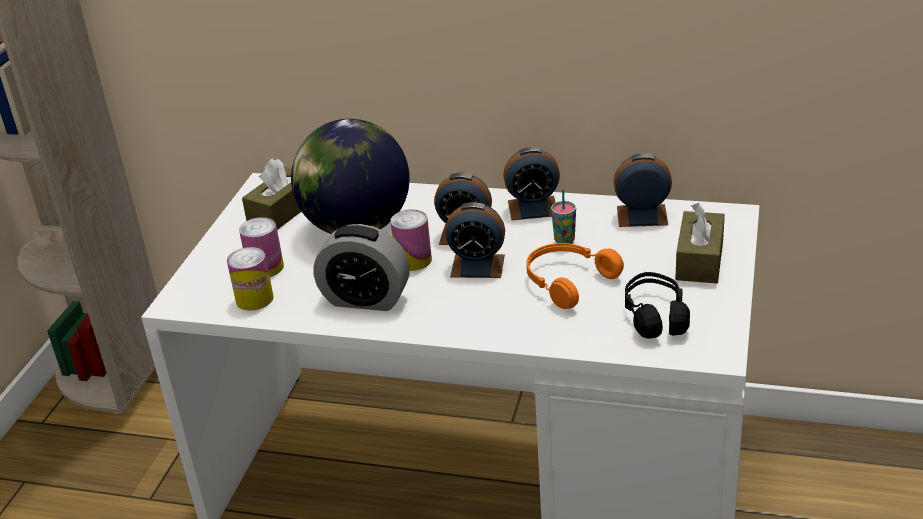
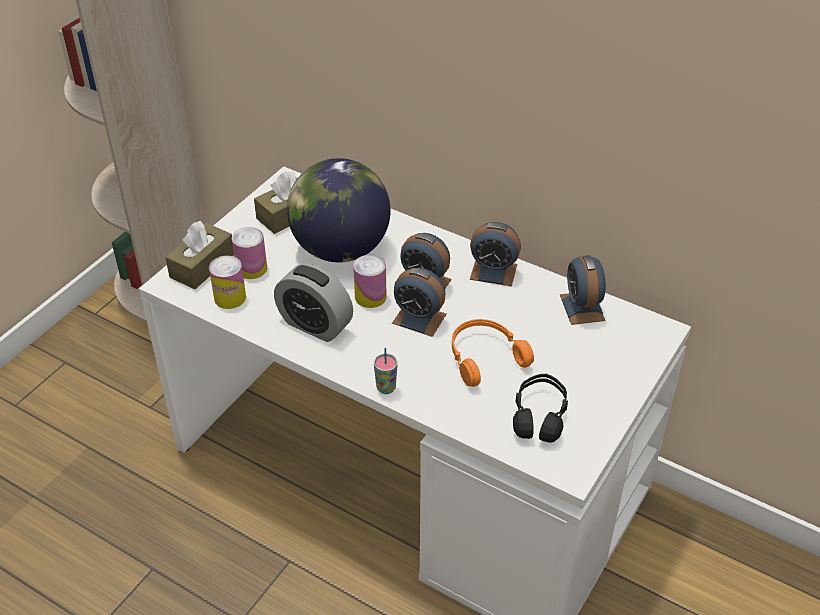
camera: 15 degrees right, 10 degrees up
(564, 241) = (502, 315): cup -> cup (386, 388)
(642, 215) = (582, 307): alarm clock -> alarm clock turned 120 degrees counterclockwise
(699, 260) = (607, 370): brown tissue box -> brown tissue box (202, 266)

